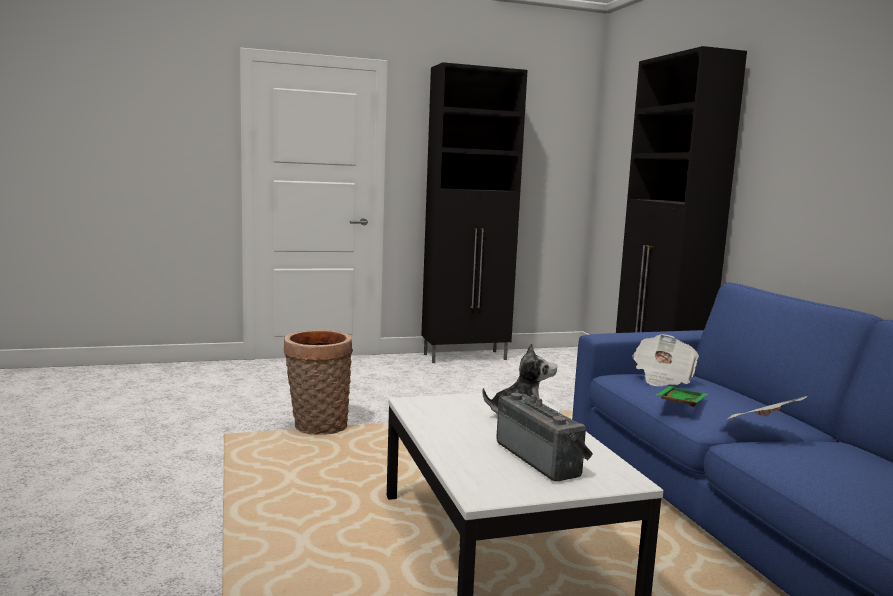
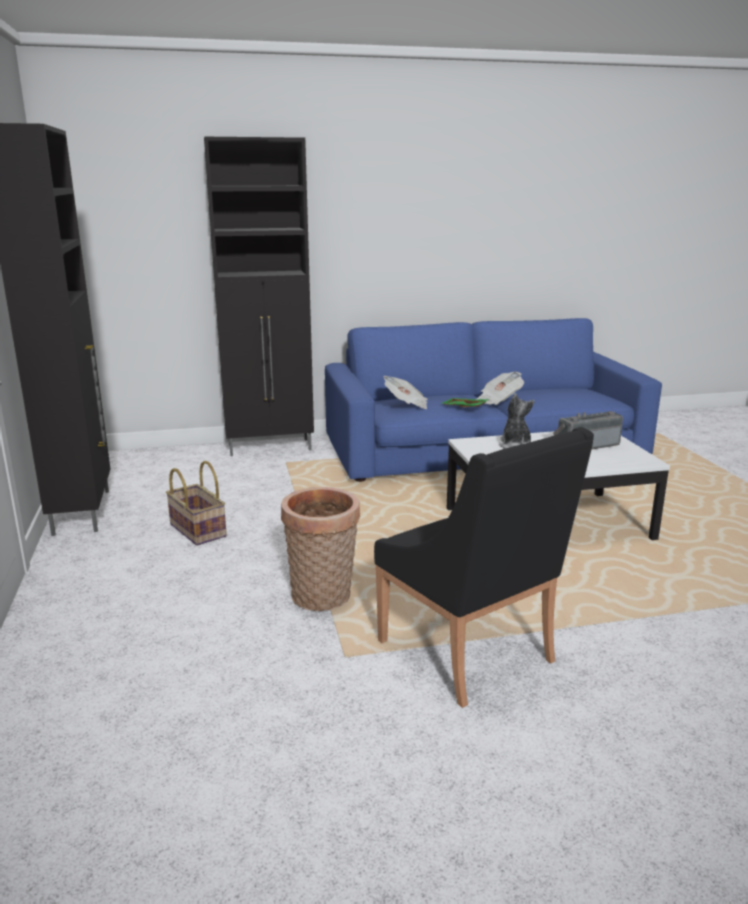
camera: 85 degrees left, 10 degrees up
(203, 479) = (471, 653): none -> black armchair
(439, 386) = (196, 530): none -> basket

